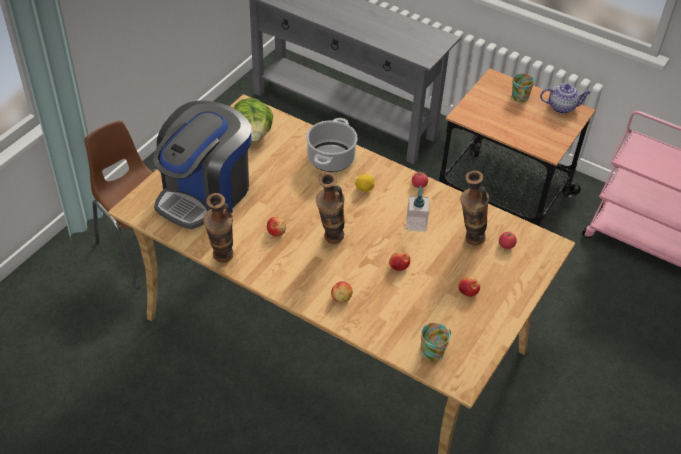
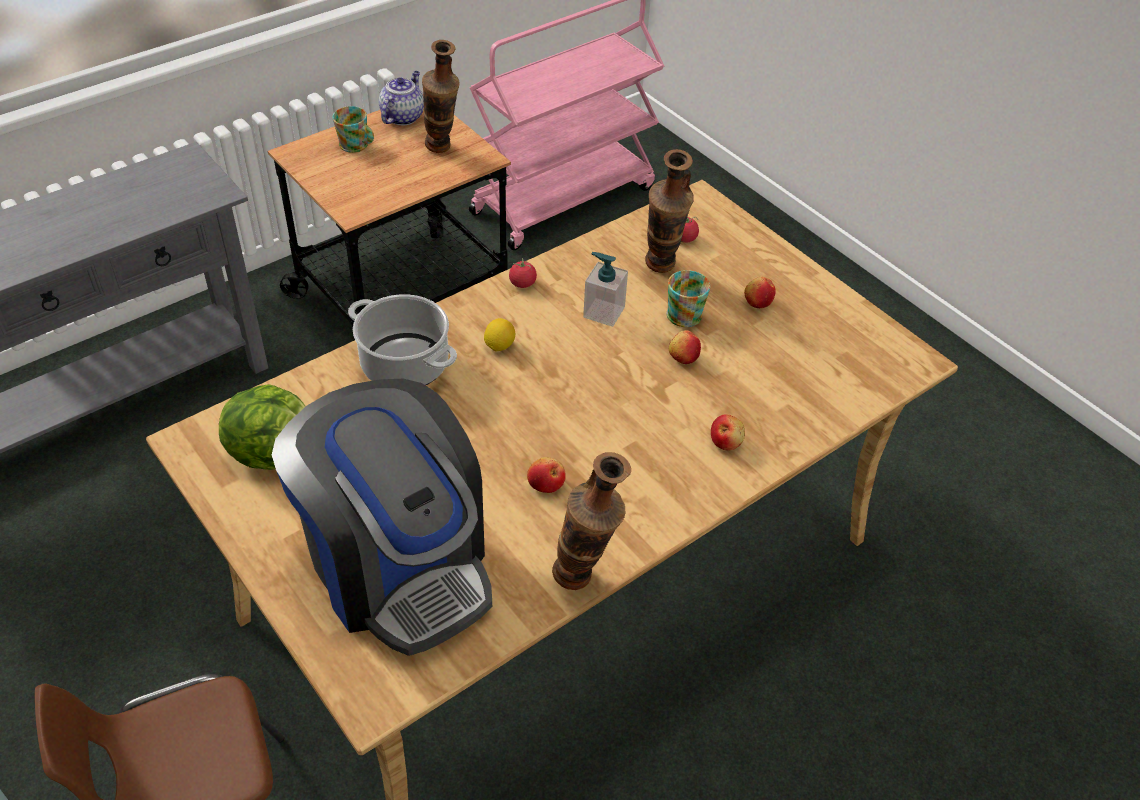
camera: 70 degrees left, 0 degrees up
(330, 241) = (598, 420): vase -> vase (442, 150)
(435, 349) = (855, 369): mug -> mug (682, 312)

